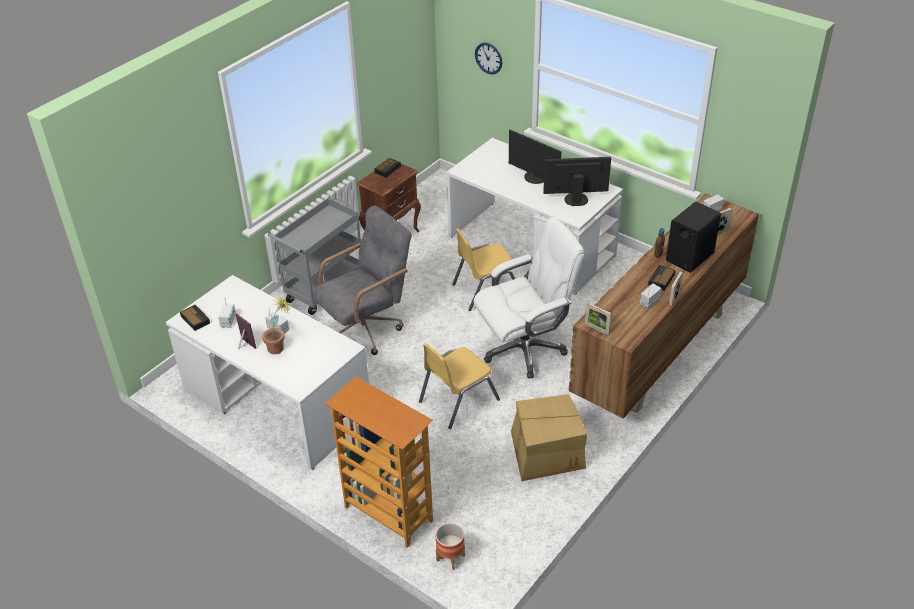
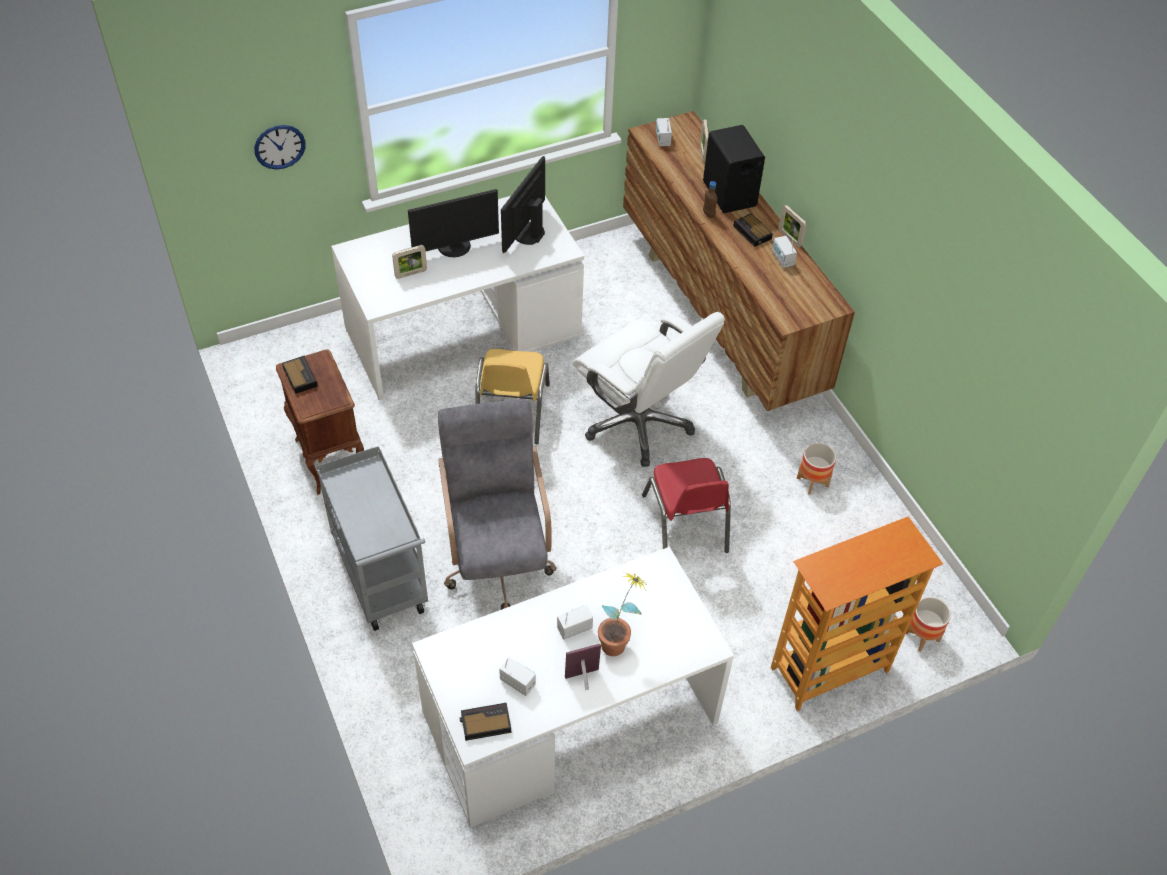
camera: 65 degrees left, 10 degrees up
(458, 400) = (685, 524): yellow chair -> red chair
(525, 348) = (639, 423): white office chair -> white office chair turned 135 degrees clockwise
(545, 452) = (812, 482): cardboard box -> planter
(597, 329) = (800, 319): picture frame -> picture frame (411, 273)

